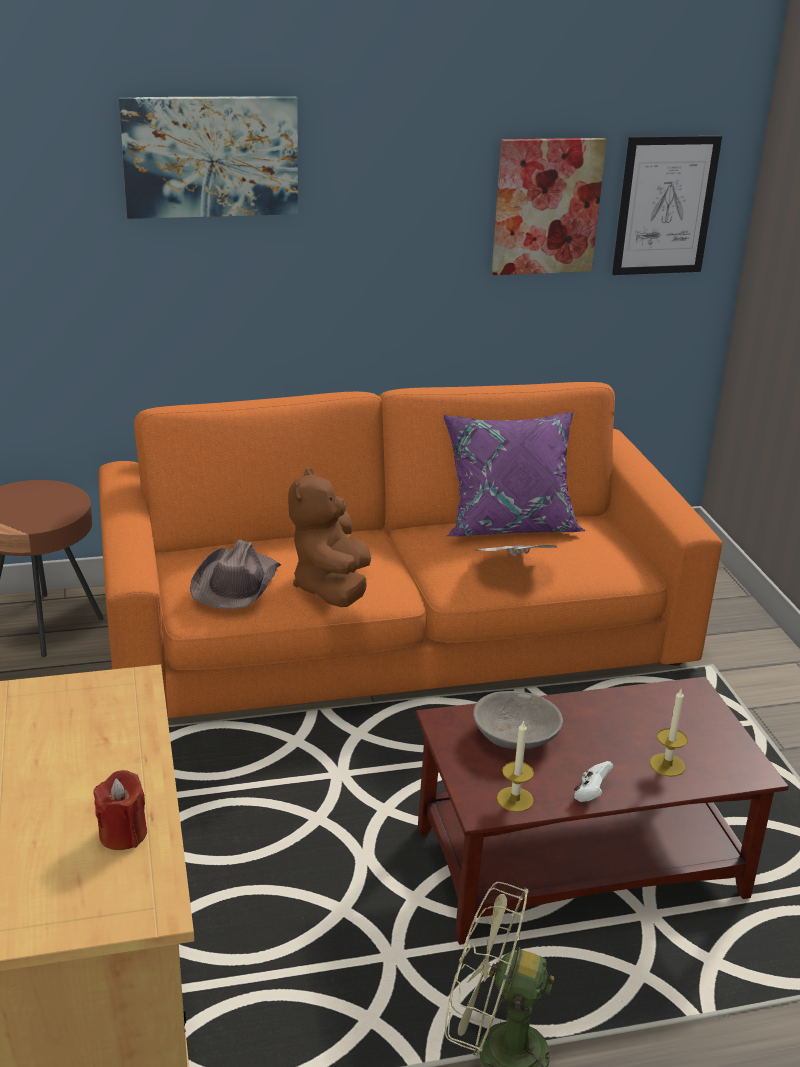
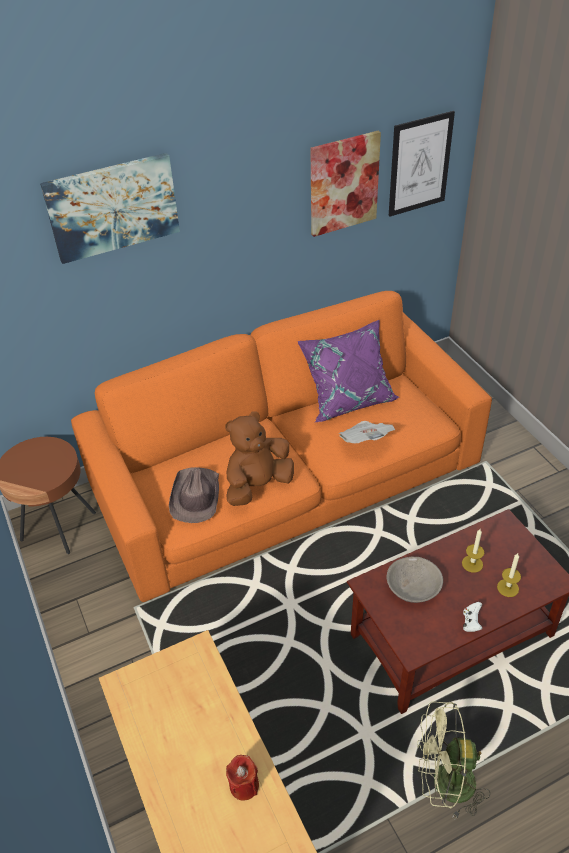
camera: 10 degrees left, 15 degrees up
(332, 588) = (258, 485): brown plush toy -> brown plush toy turned 60 degrees clockwise
(515, 799) = (429, 639): candle -> candle (472, 564)

